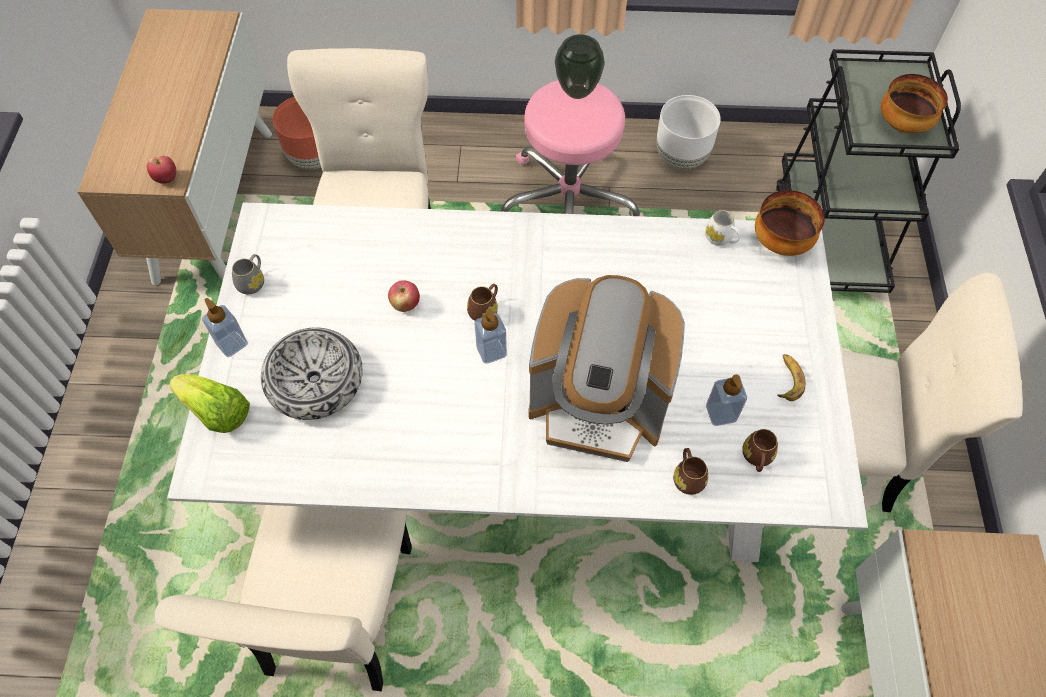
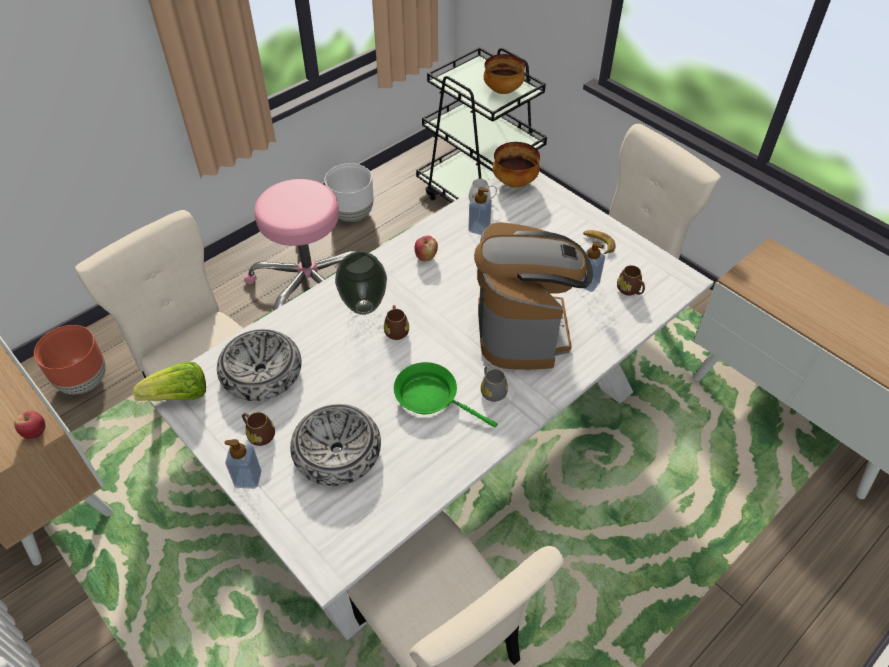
camera: 45 degrees left, 10 degrees down
(217, 412) = (291, 526): lettuce -> lettuce (179, 396)
(253, 282) = (214, 431): grey mug -> grey mug (492, 390)
(338, 259) = (261, 372): none -> bowl
(405, 305) = (342, 364): apple -> apple (426, 257)
(440, 399) = (431, 397): none -> green frying pan
(491, 351) = (428, 348): soap dispenser -> soap dispenser (479, 228)
(577, 92) = (284, 192): vase -> vase (364, 307)
(598, 406) = (523, 329): coffee machine -> coffee machine turned 60 degrees counterclockwise
(687, 477) = (610, 326): brown mug -> brown mug (259, 434)

